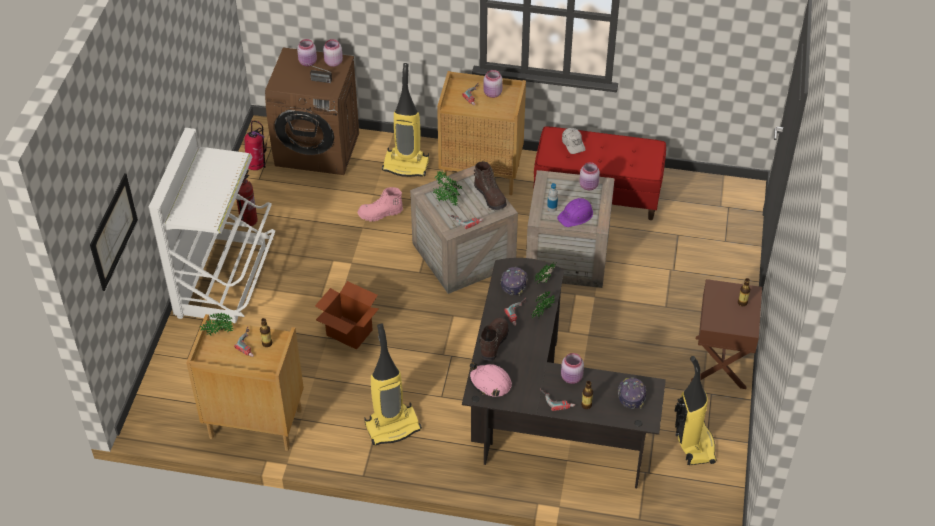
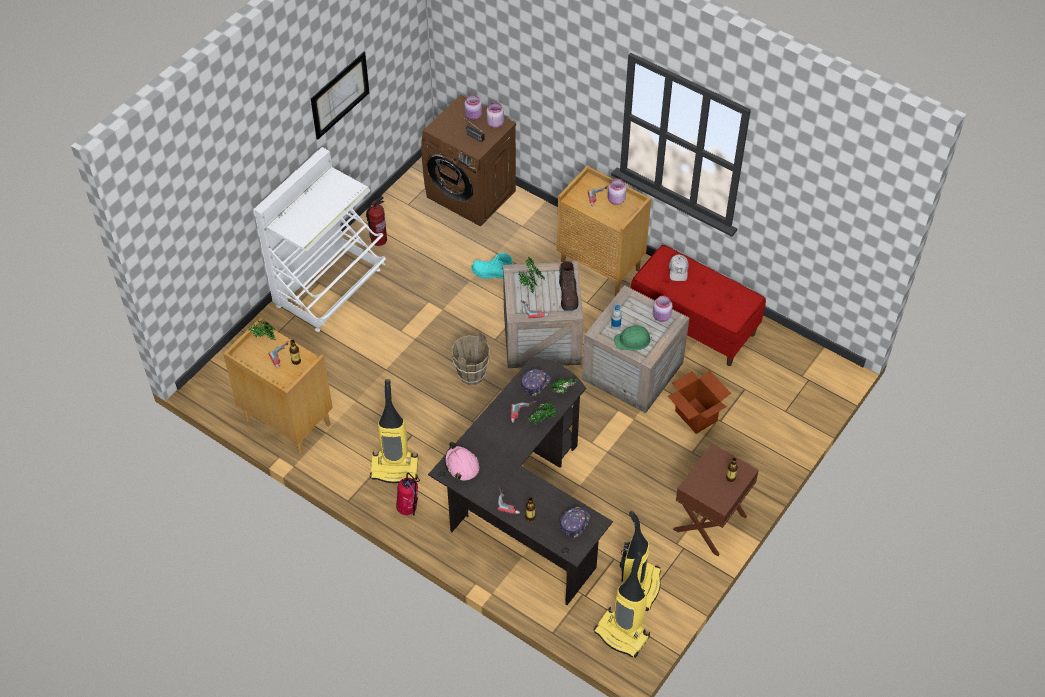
camera: 25 degrees right, 5 degrees up
(113, 231) = (203, 223): picture -> picture (340, 95)
(257, 166) = (413, 192): fire extinguisher -> fire extinguisher (409, 509)
(349, 332) = (405, 372): cardboard box -> cardboard box (695, 416)
(380, 214) = (492, 273): pink boot -> turquoise boot
(406, 165) = (540, 235): vacuum cleaner -> vacuum cleaner (622, 634)
(415, 312) = (471, 374): none -> brown bucket
(493, 343) = (485, 431): brown boot -> none
(572, 378) = (532, 488): pink jar -> none
(576, 215) = (633, 340): purple hard hat -> green hard hat

